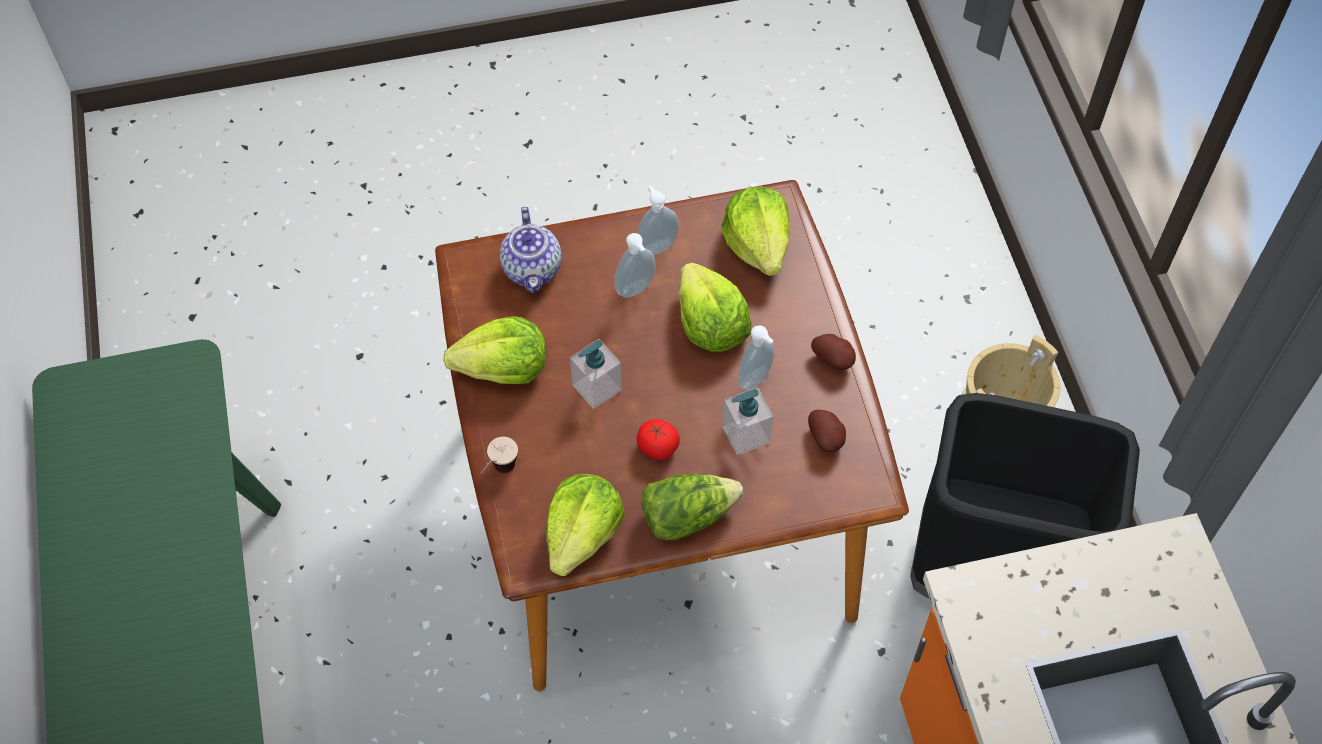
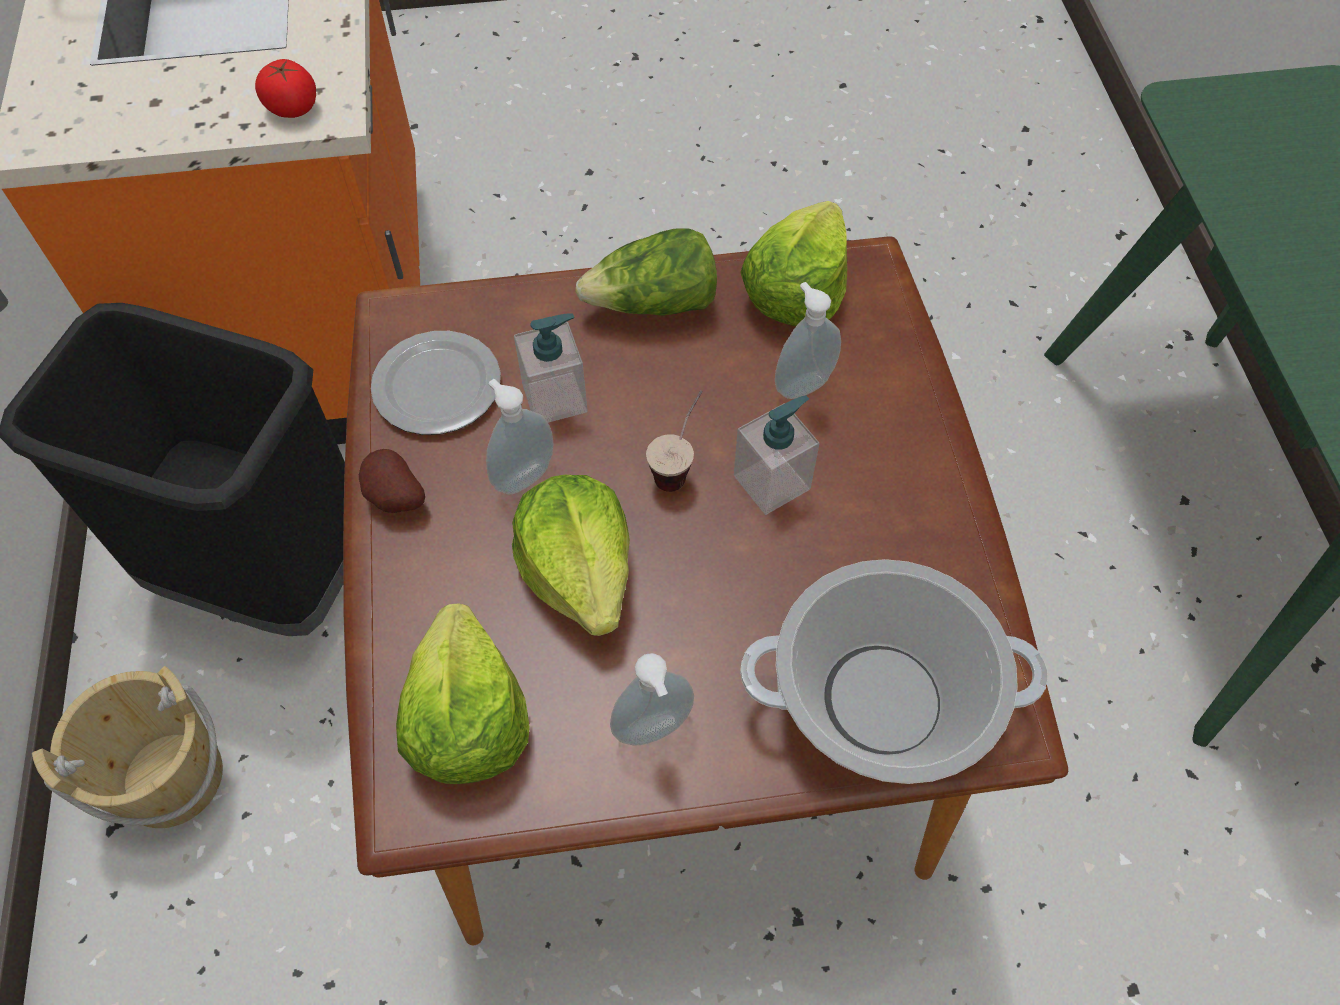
camera: 175 degrees left, 0 degrees up
(499, 474) = (914, 371): cup -> cup (679, 465)
(503, 369) = (920, 522): lettuce -> none
(533, 269) = (881, 701): teapot -> cooking pot
(636, 290) = (697, 645): soap dispenser -> soap dispenser (801, 384)
(657, 447) = (686, 390): tomato -> tomato (293, 108)
(827, 438) = (439, 384): potato -> plate

